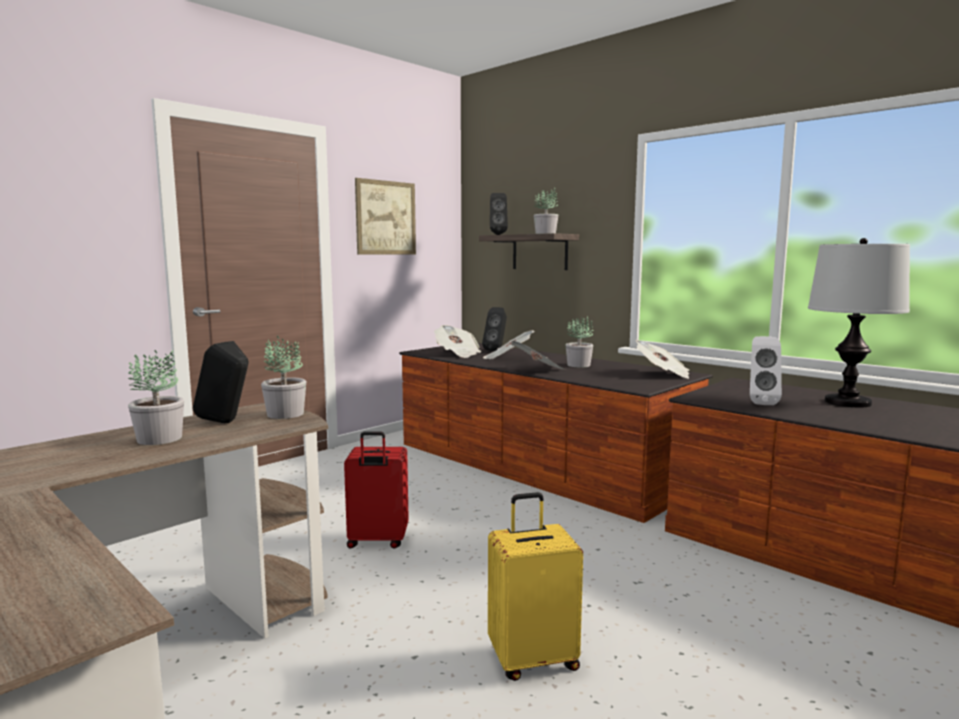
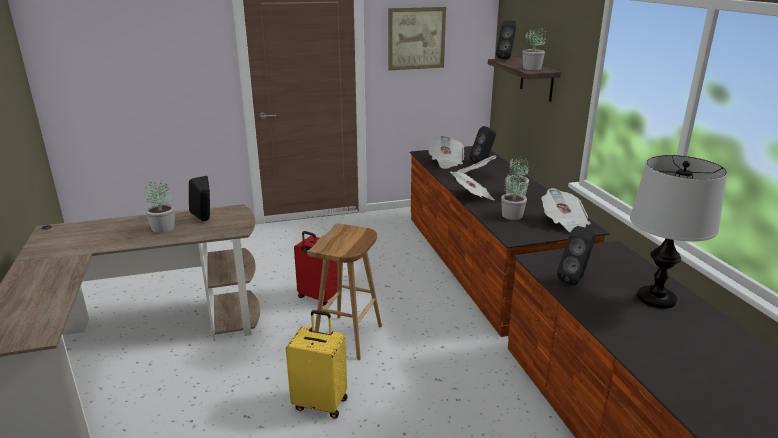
camera: 30 degrees right, 15 degrees up
(284, 414) = (239, 219): potted plant -> potted plant (511, 215)
(474, 573) = (348, 338): none -> brown stool
(761, 403) = (575, 279): white speaker -> black speaker

